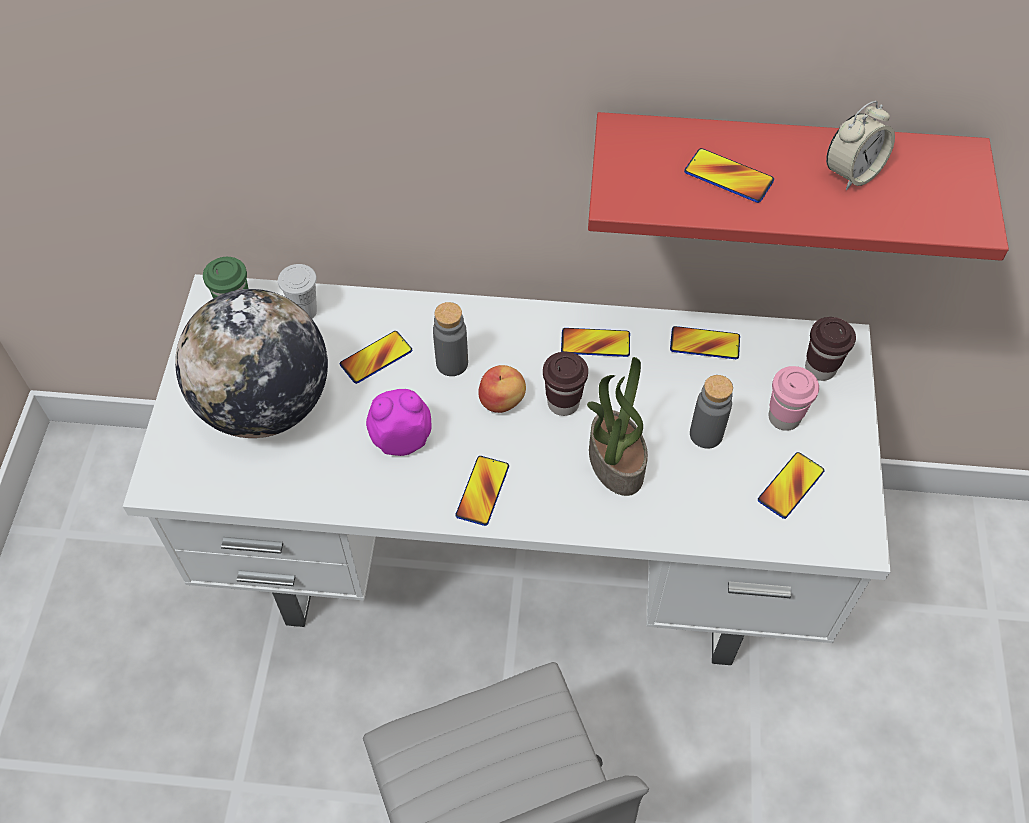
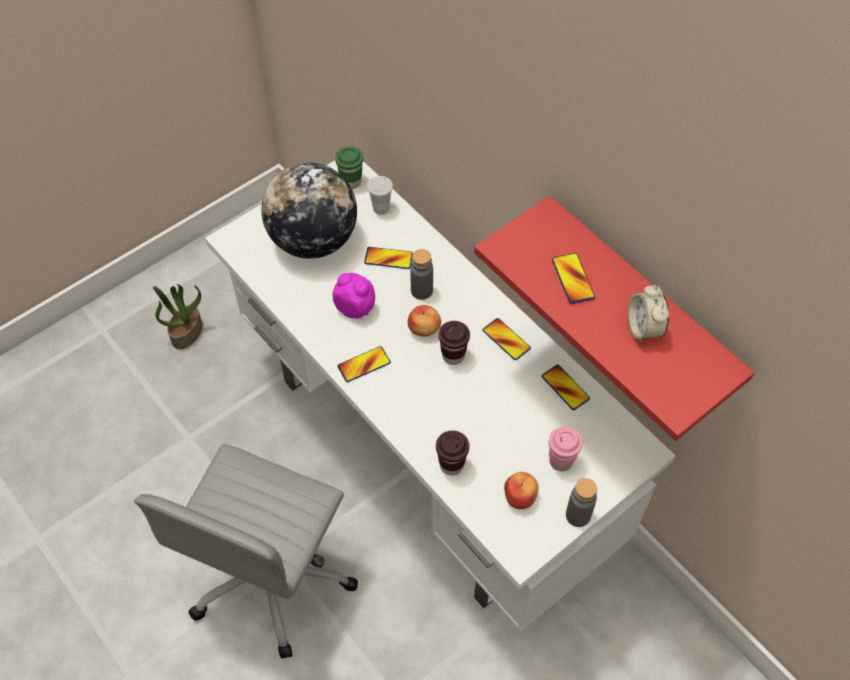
camera: 45 degrees right, 0 degrees up
(614, 462) = (443, 406): potted plant -> potted plant (186, 332)
(706, 434) = (507, 433): grey bottle -> grey bottle (578, 515)
(790, 486) = (520, 497): phone -> apple
(820, 368) = (614, 454): brown cup -> brown cup (451, 465)
(852, 173) = (644, 328): alarm clock -> alarm clock turned 75 degrees clockwise

